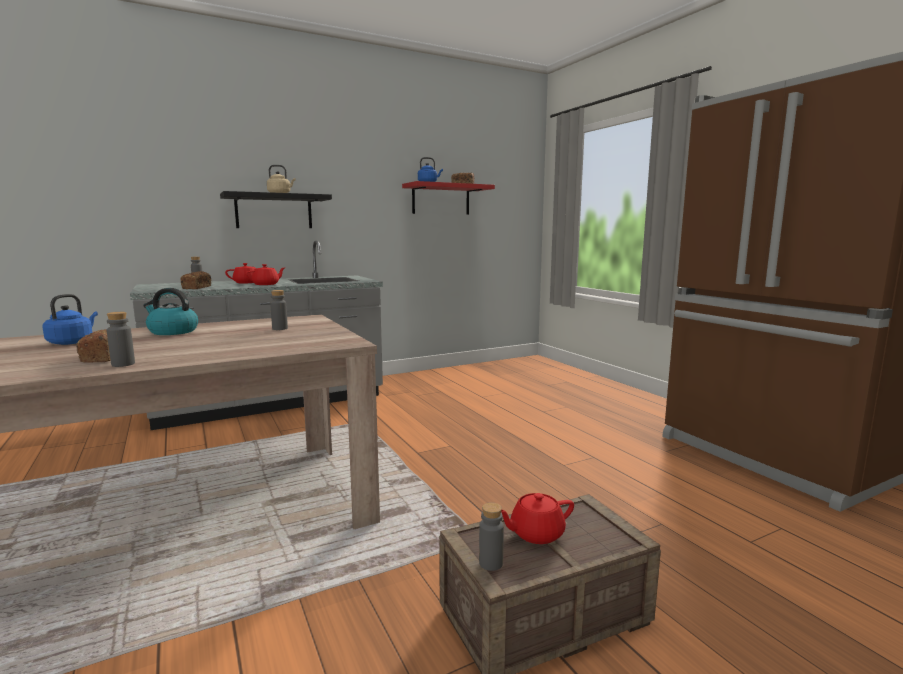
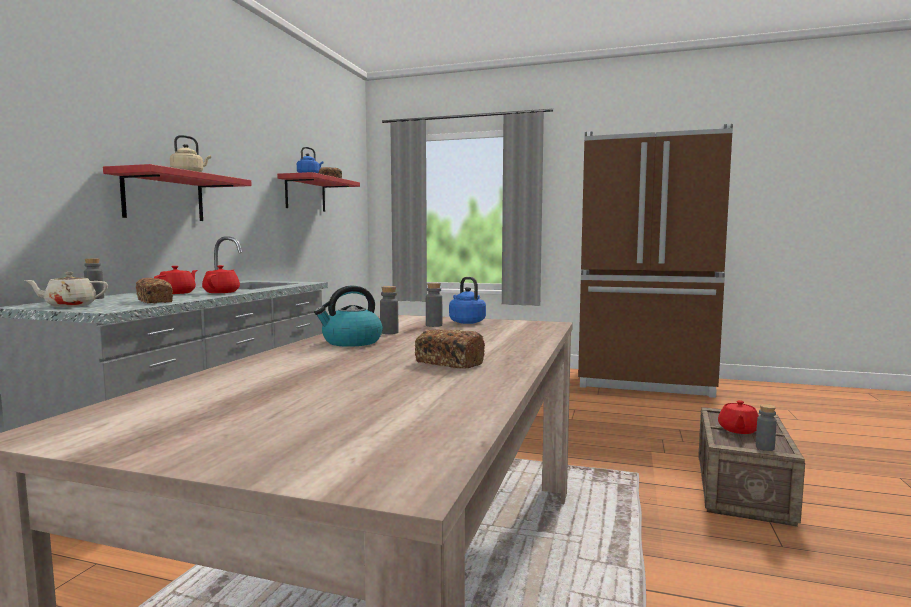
camera: 45 degrees left, 5 degrees down
(72, 342) = (310, 366): blue kettle -> blue kettle (466, 322)
(123, 364) = (505, 362): grey bottle -> grey bottle (389, 332)
(157, 286) = (69, 305): none -> beige teapot
(274, 211) = (164, 197): black shelf -> red shelf

